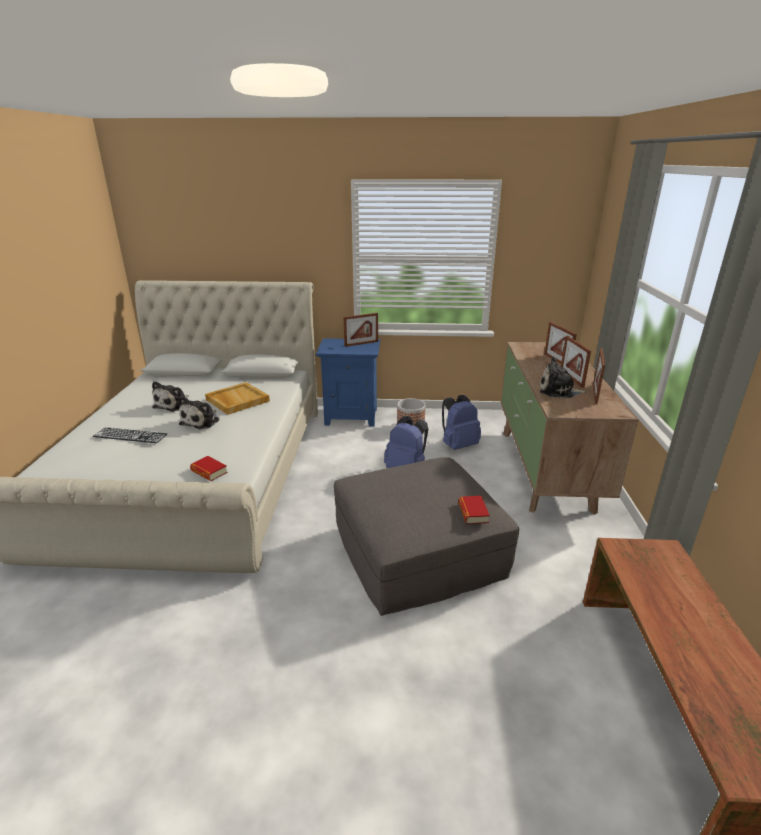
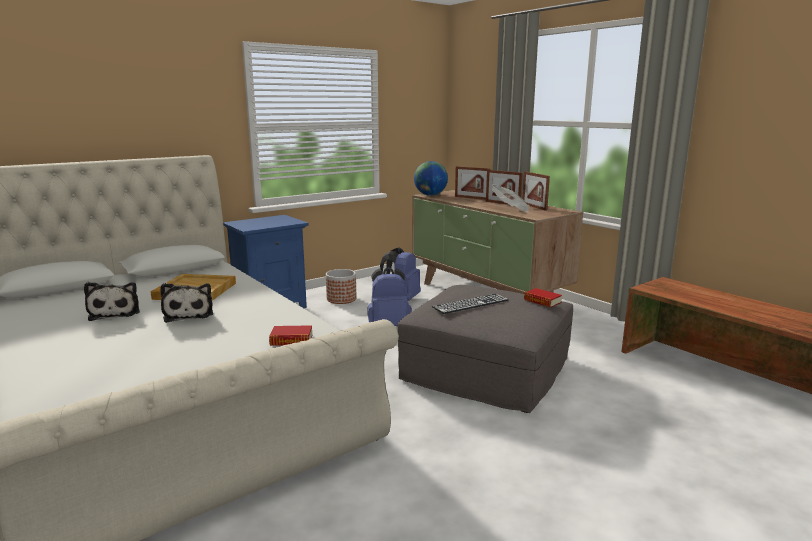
camera: 40 degrees left, 10 degrees down
(130, 435) = (118, 345): keyboard -> keyboard (470, 303)
(361, 344) = (274, 219): picture frame -> none
(523, 346) = (430, 195): none -> globe
(558, 391) = (510, 209): plush toy -> newspaper

